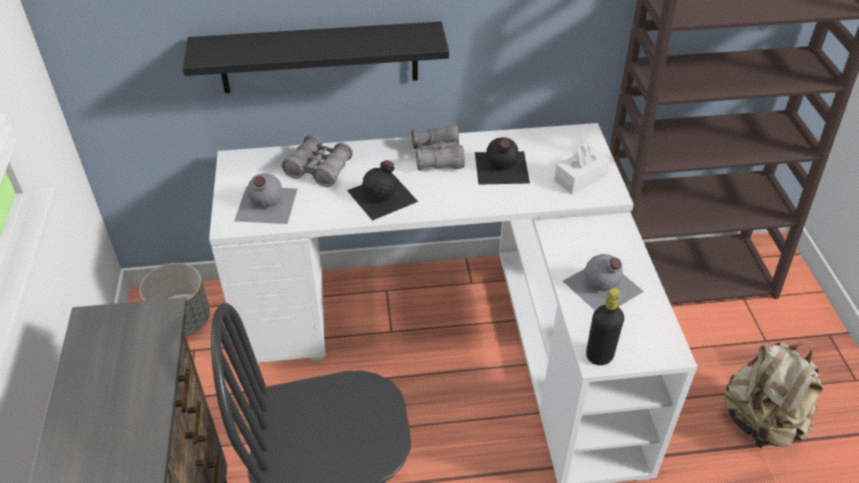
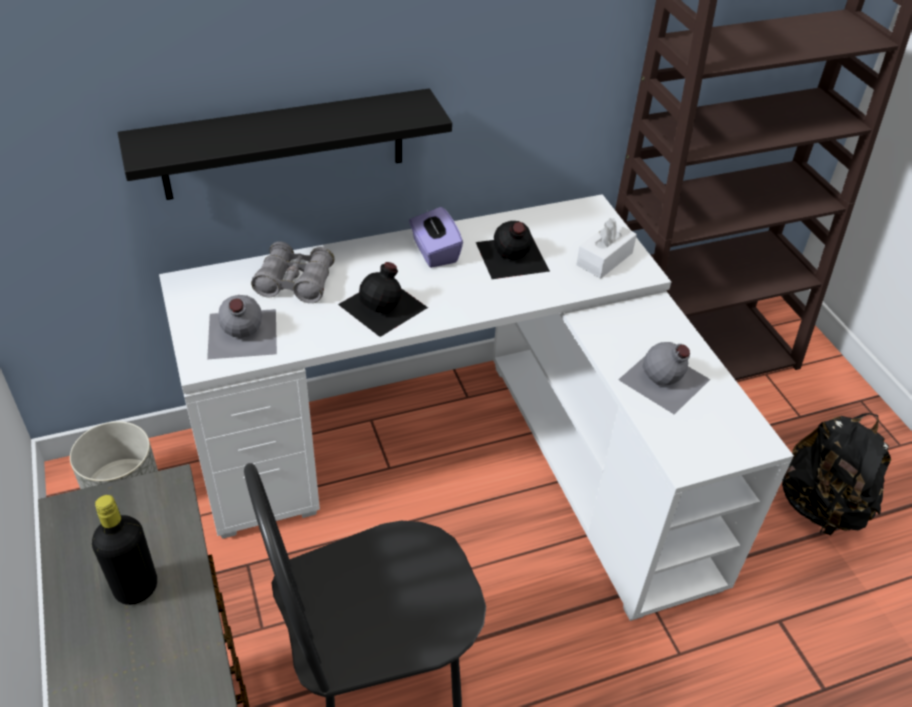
camera: 15 degrees left, 0 degrees up
(438, 156) = (434, 252): grey binoculars -> purple tissue box
(599, 355) = (686, 460): black bottle -> black bottle (136, 588)
(761, 422) = (820, 507): beige backpack -> black backpack

